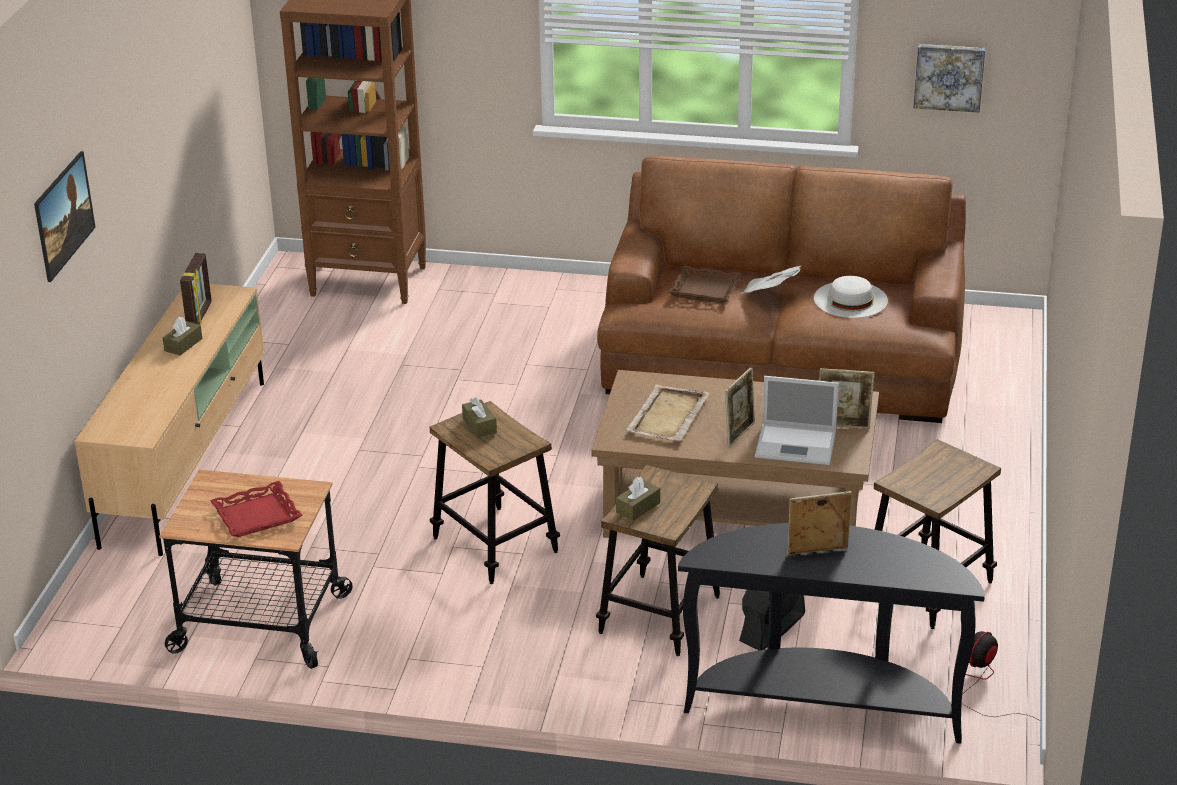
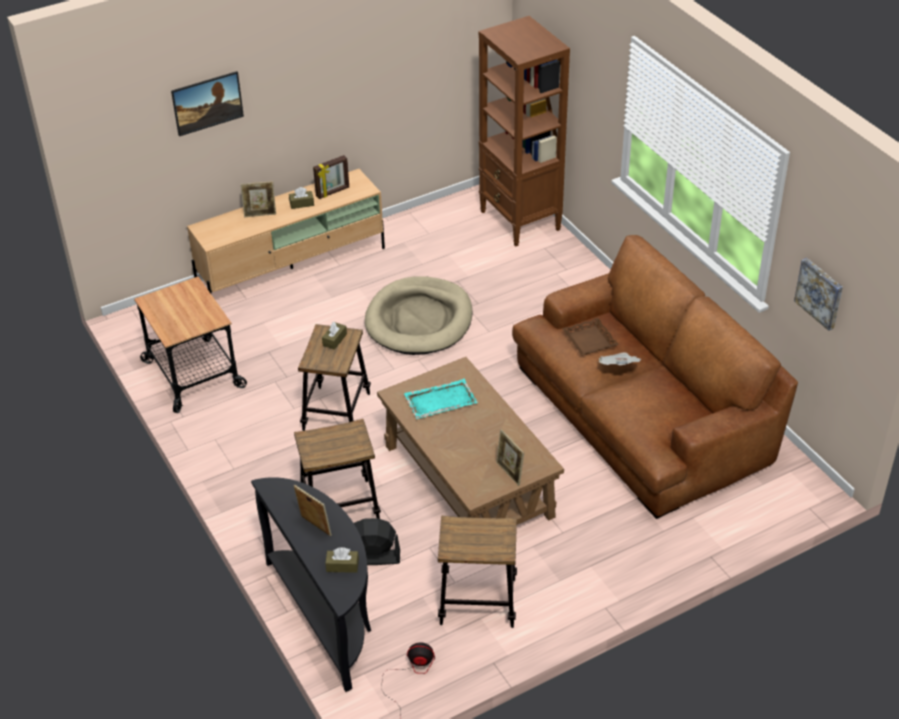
camera: 50 degrees right, 10 degrees up
(257, 515) = (179, 317): red tray -> none
(427, 418) = (419, 320): none -> beige dog bed
(638, 508) = (319, 438): brown tissue box -> brown tissue box (342, 566)
(667, 416) = (440, 401): beige tray -> turquoise tray
(739, 434) = (454, 437): picture frame -> picture frame (260, 214)
(797, 445) = (468, 466): laptop -> none
(850, 299) = (653, 403): white hat -> none

